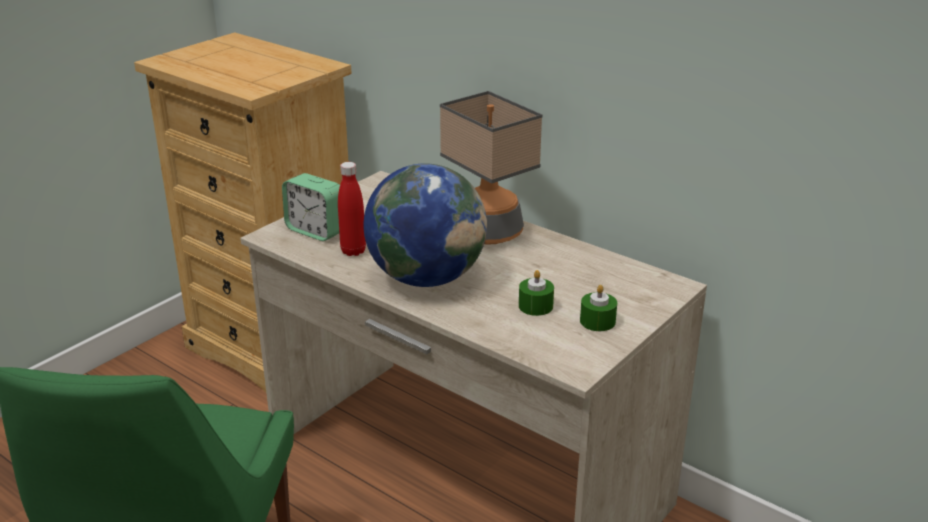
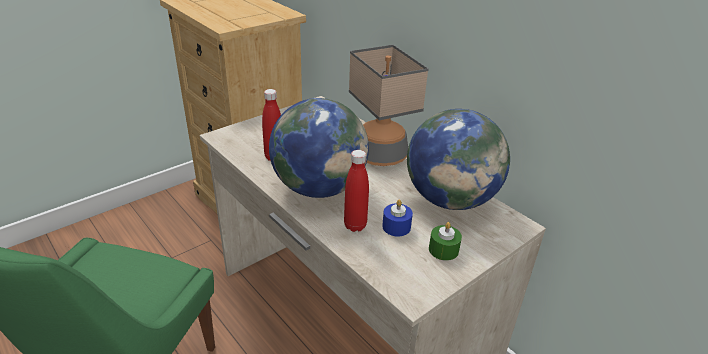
camera: 10 degrees right, 5 degrees up
(316, 231) = (254, 136): alarm clock -> none
(486, 311) = (355, 225): none -> red bottle
(535, 306) = (396, 227): green candle -> blue candle
(590, 270) = (450, 199): none -> globe

